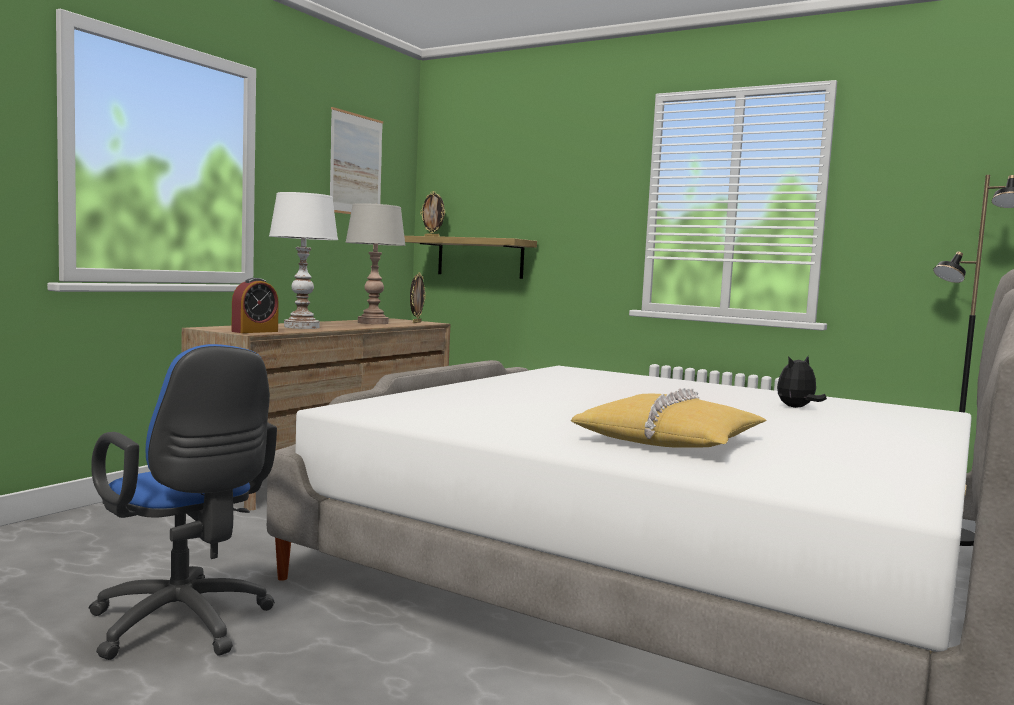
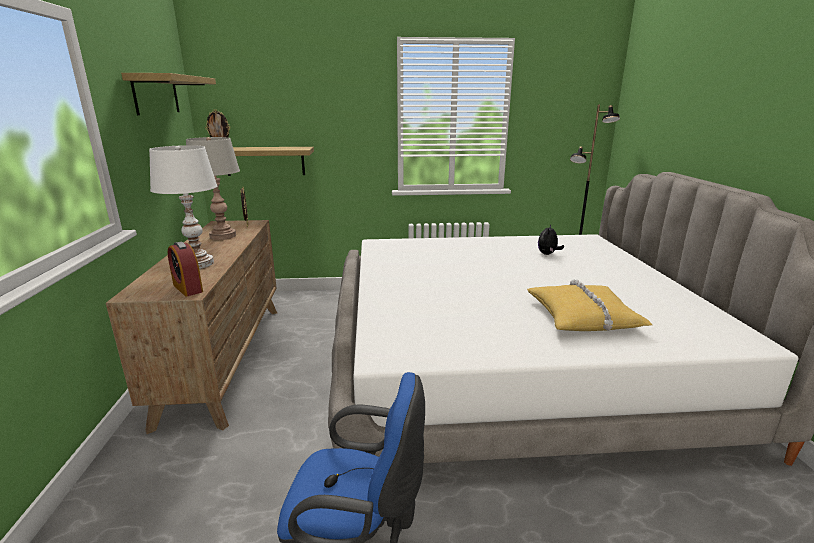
camera: 35 degrees left, 15 degrees up
(255, 331) = (188, 288): alarm clock -> alarm clock turned 135 degrees clockwise
(356, 165) = (156, 95): picture -> shelf

